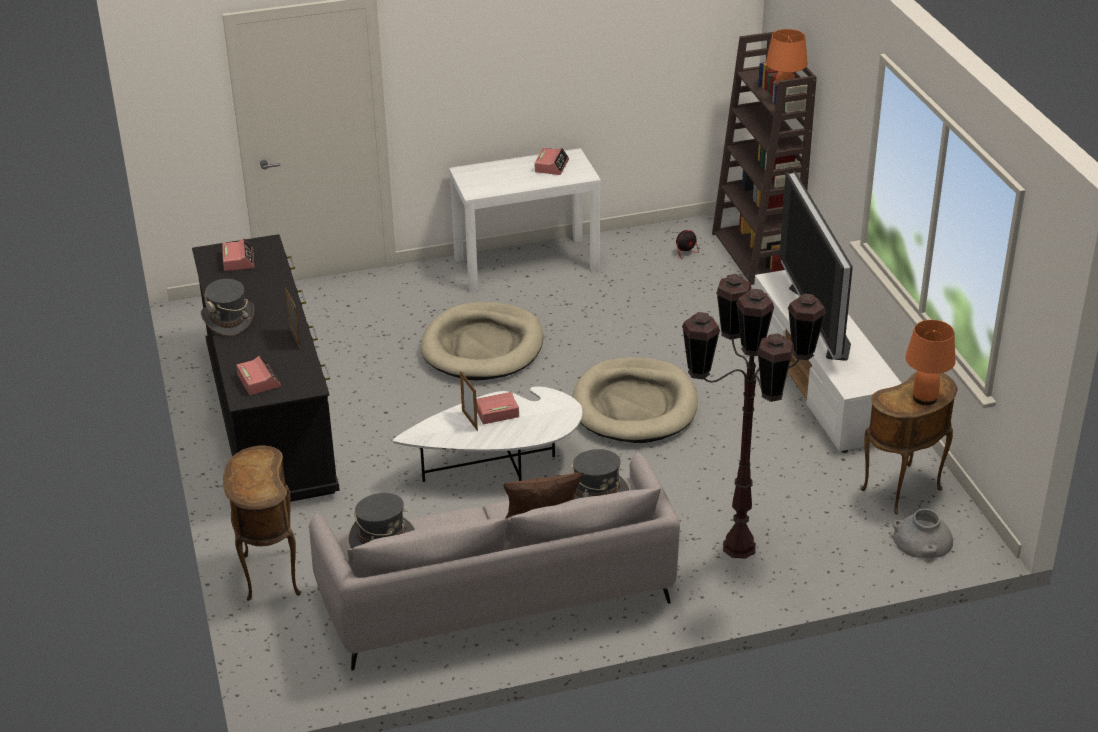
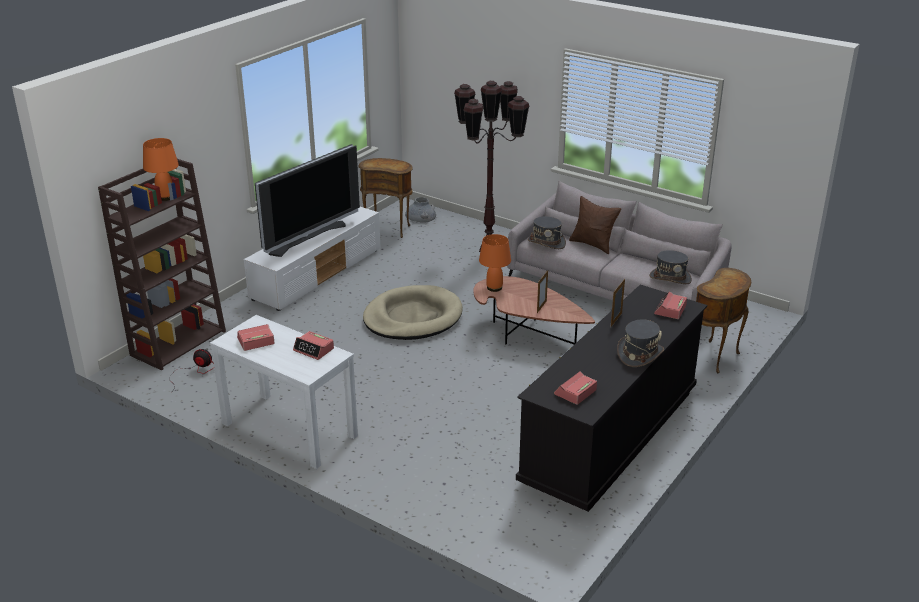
camera: 130 degrees left, 5 degrees down
(483, 347) = (420, 395): beige dog bed -> none
(496, 412) = (522, 302): alarm clock -> alarm clock (314, 350)
(500, 467) = (526, 333): white coffee table -> brown coffee table
(924, 398) = (388, 162): orange table lamp -> orange table lamp (494, 288)

